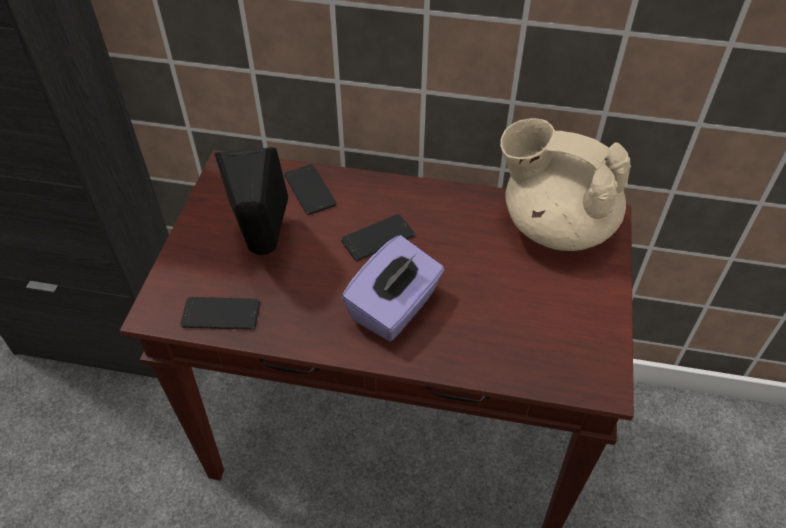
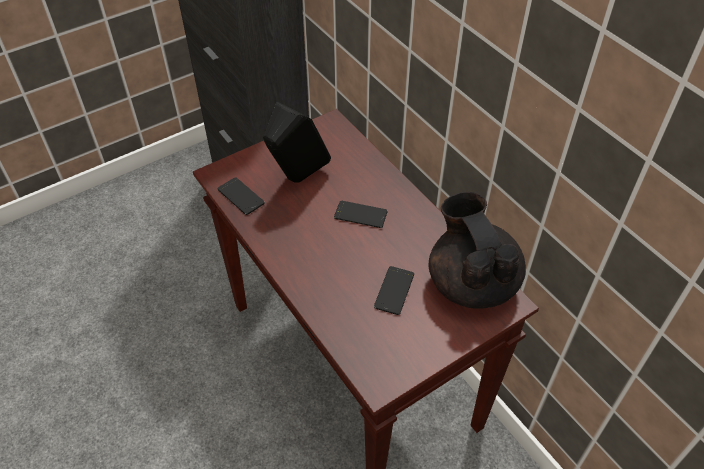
camera: 45 degrees right, 0 degrees up
(310, 190) = (358, 163): phone -> phone (394, 290)
(394, 308) = (322, 257): purple tissue box -> none
(555, 225) = (471, 282): beige teapot -> black teapot

